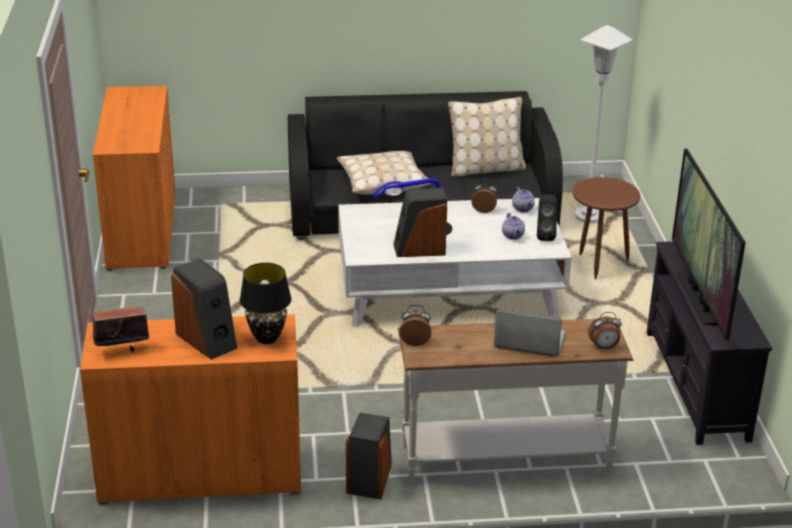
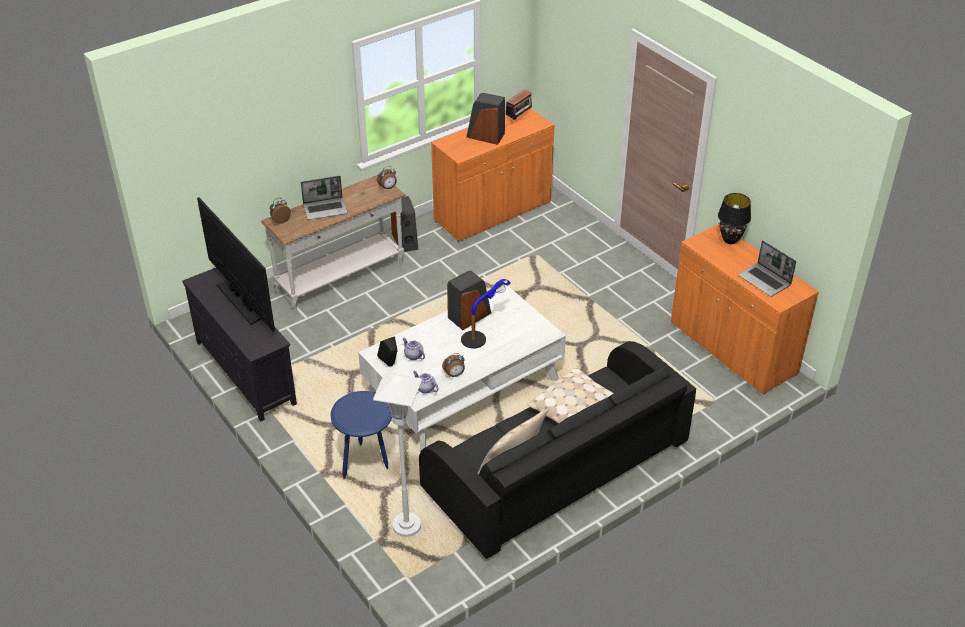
camera: 150 degrees right, 10 degrees up
(138, 105) = (765, 281): none -> laptop
(267, 338) = (457, 146): black table lamp -> black table lamp (729, 240)
(598, 264) = (366, 465): brown side table -> blue side table

